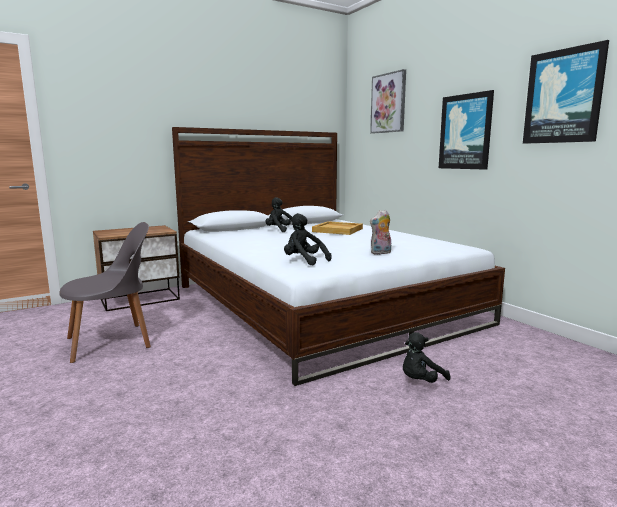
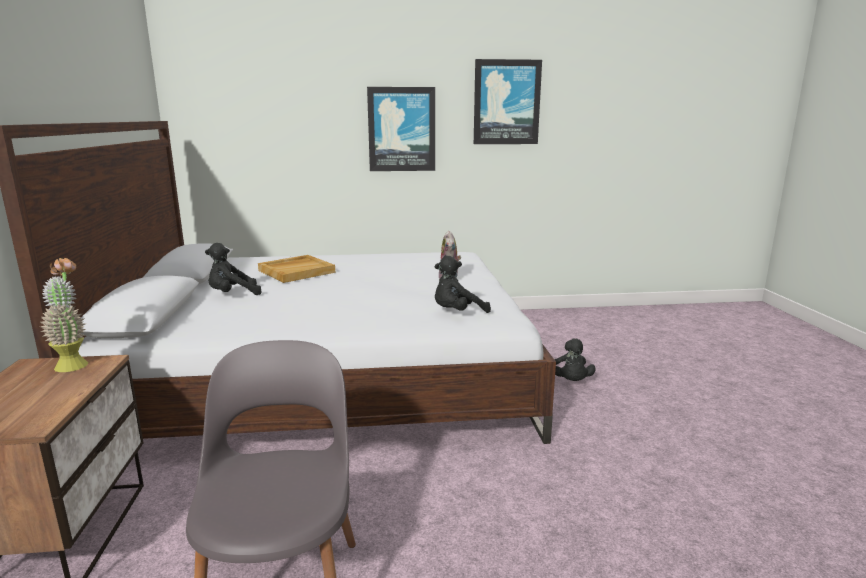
camera: 65 degrees left, 5 degrees up
(163, 229) = (74, 363): none -> potted plant
(388, 103) = (263, 82): picture -> none

